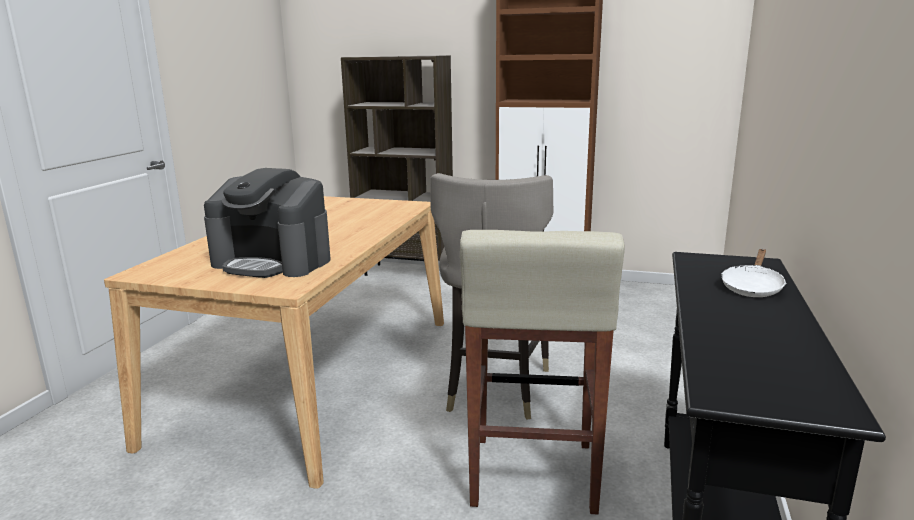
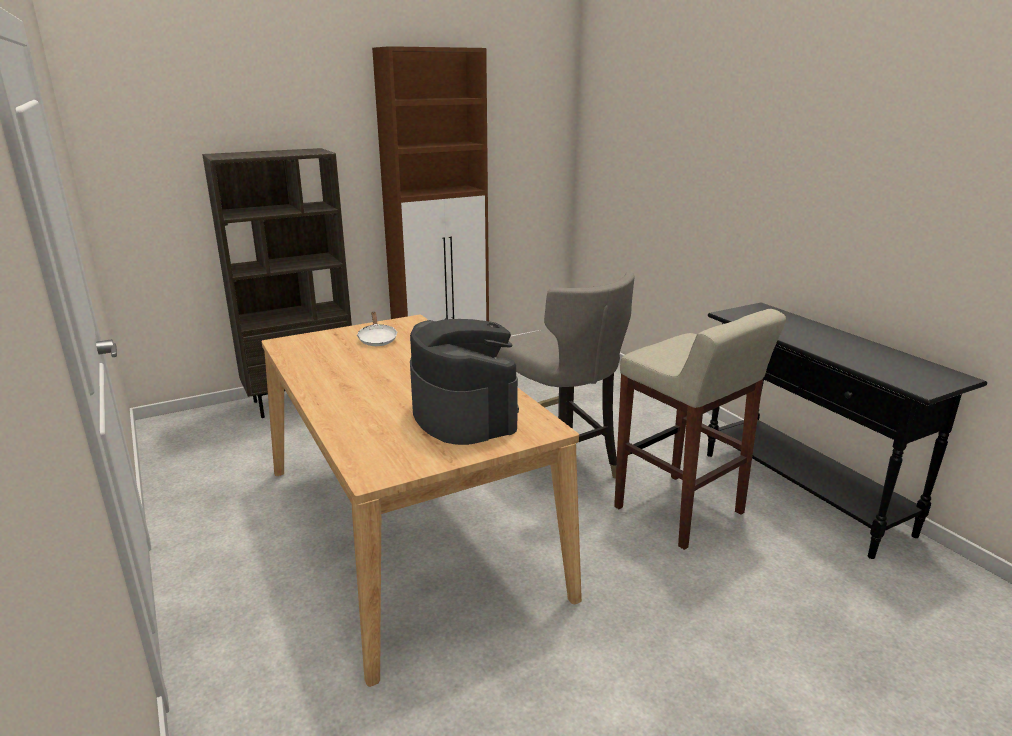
camera: 45 degrees left, 5 degrees up
(273, 262) = (463, 414): coffee machine -> coffee machine turned 90 degrees counterclockwise
(752, 287) = (796, 325): white frying pan -> white frying pan (377, 339)

